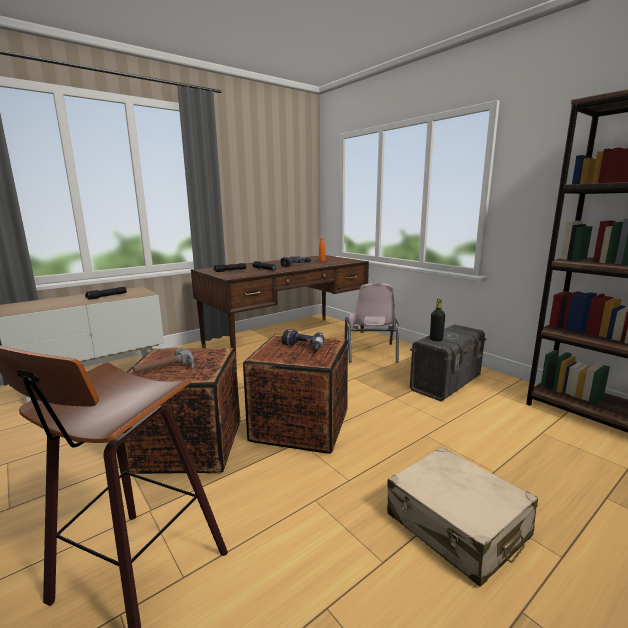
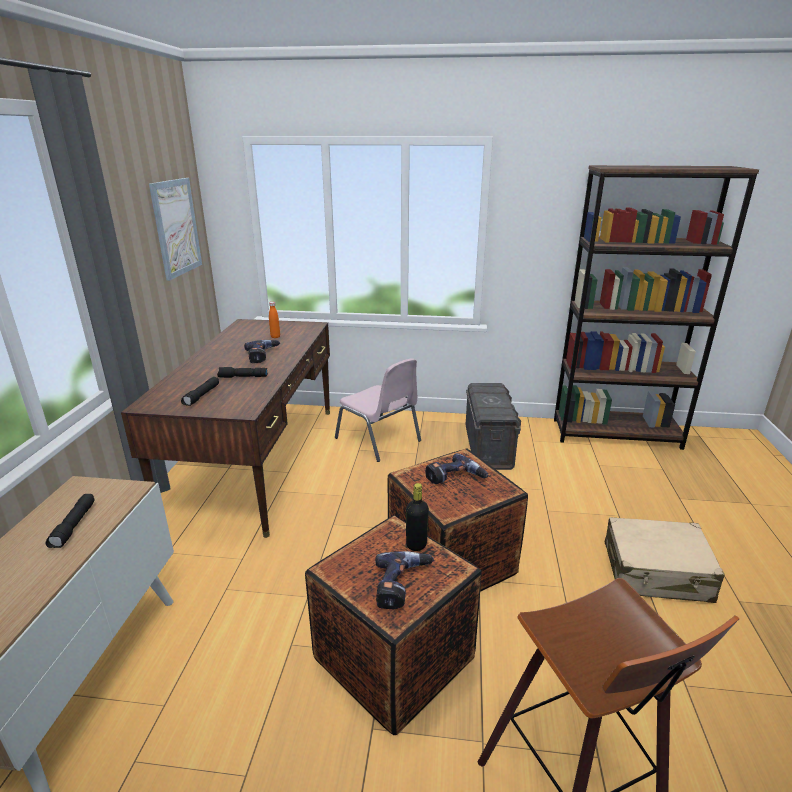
camera: 45 degrees left, 10 degrees up
(167, 370) = (402, 585): hammer -> power drill
(288, 188) = (176, 227): none -> picture
(436, 339) = (491, 410): black bottle -> black bottle (416, 544)

